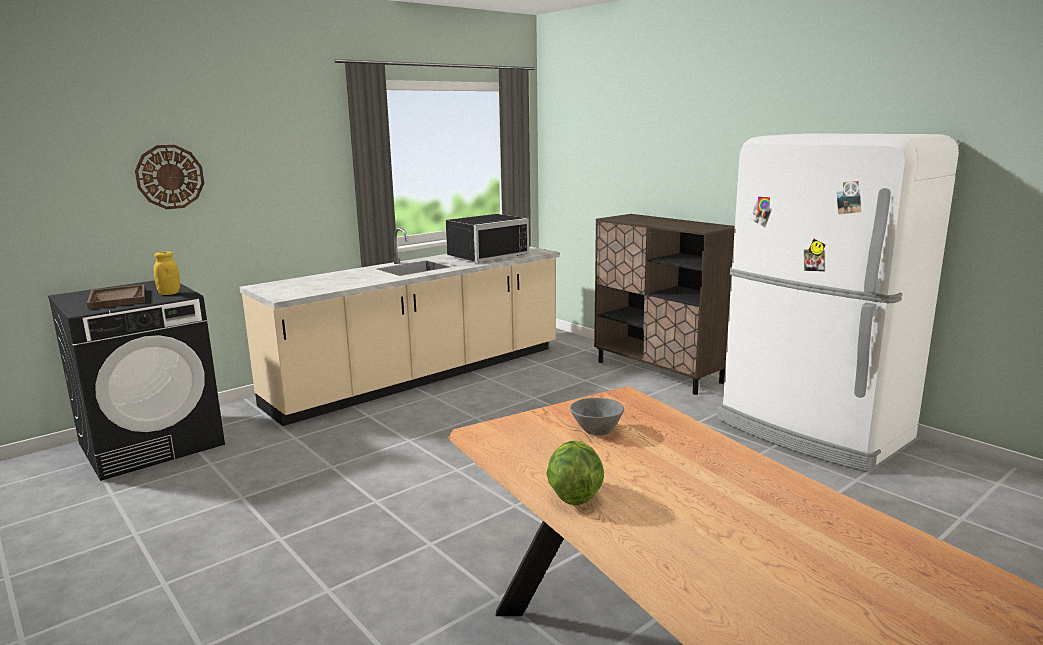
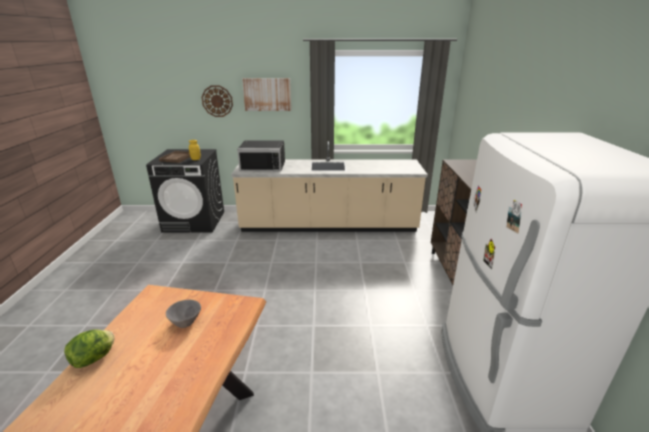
camera: 40 degrees right, 10 degrees up
(270, 158) = (267, 94): none -> picture
(485, 255) = (380, 166): black microwave -> black microwave (264, 166)

